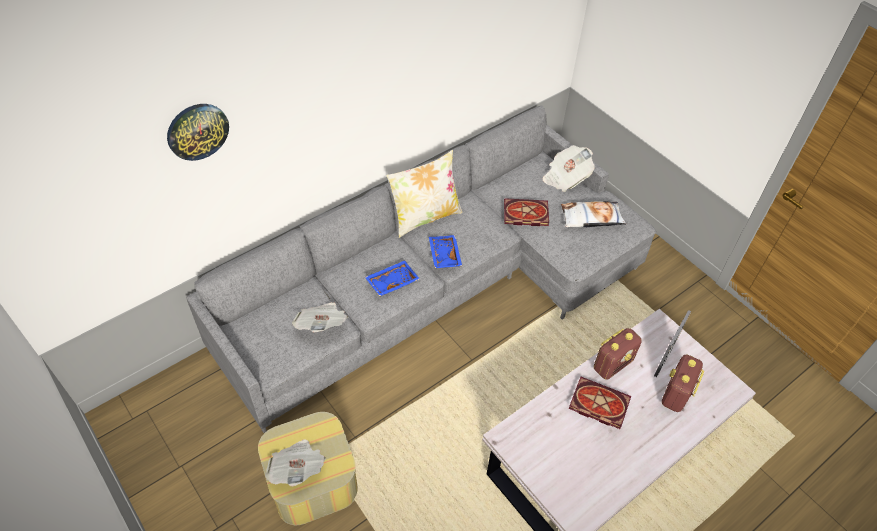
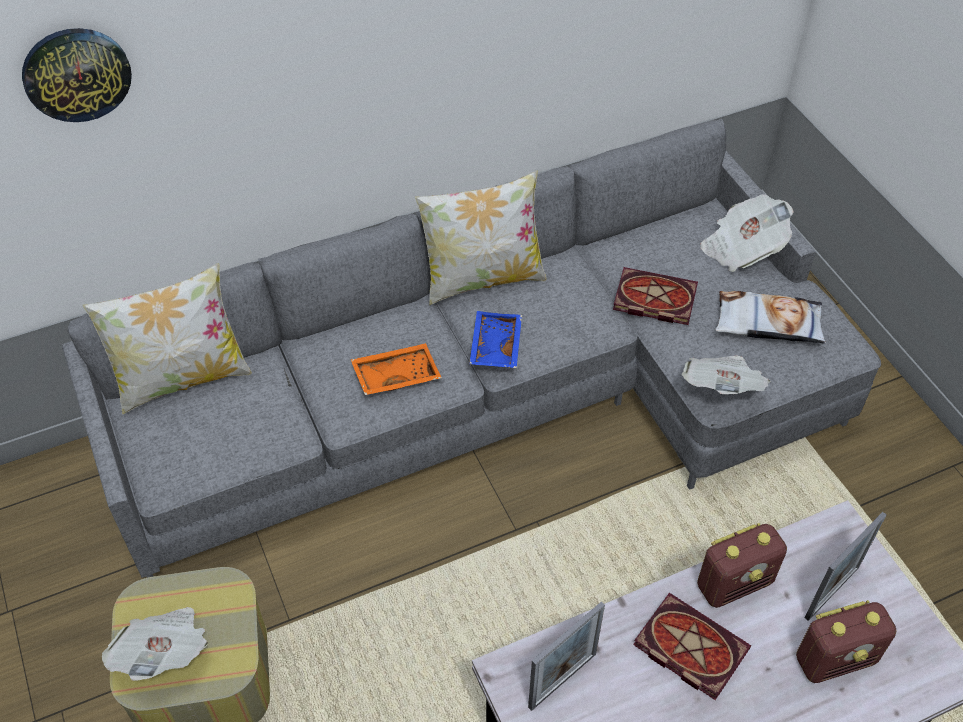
camera: 15 degrees right, 0 degrees up
(264, 305) = (183, 379): none -> pillow
(322, 325) = (263, 426): newspaper -> newspaper (722, 388)
(392, 281) = (396, 375): blue tray -> orange tray
(536, 435) = (562, 680): none -> picture frame
(676, 394) = (836, 659): radio -> radio turned 150 degrees counterclockwise

